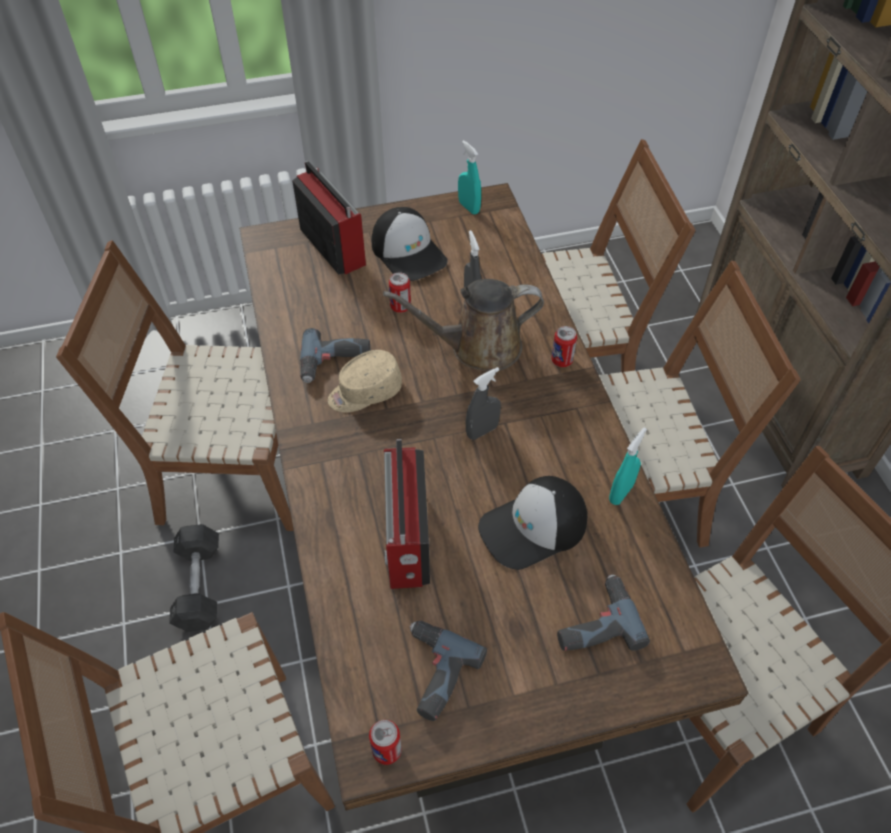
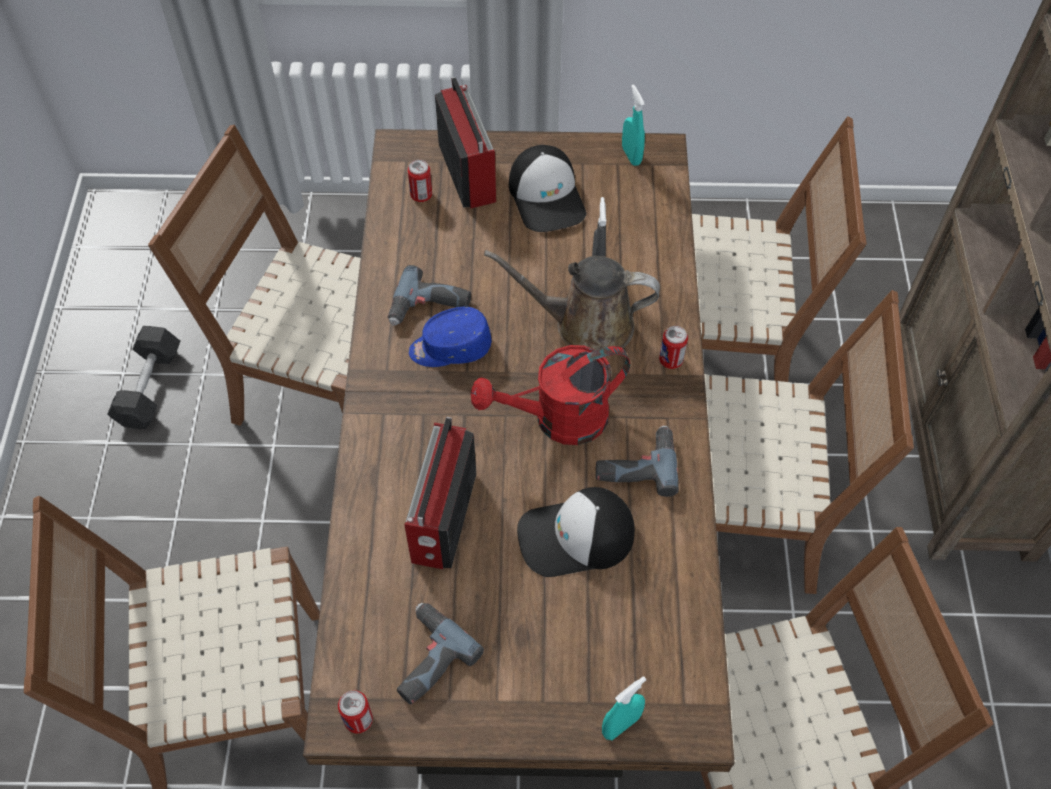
camera: 15 degrees right, 5 degrees up
(199, 585) = (259, 498): grey dumbbell -> grey dumbbell (149, 387)
(364, 392) = (450, 348): beige cap -> blue cap
(400, 307) = (518, 259): can -> can (421, 195)
(482, 431) = (558, 420): grey spray bottle -> red watering can
(594, 621) = (603, 649): power drill -> power drill (635, 463)
(621, 493) = (681, 522): turquoise spray bottle -> turquoise spray bottle (621, 725)

